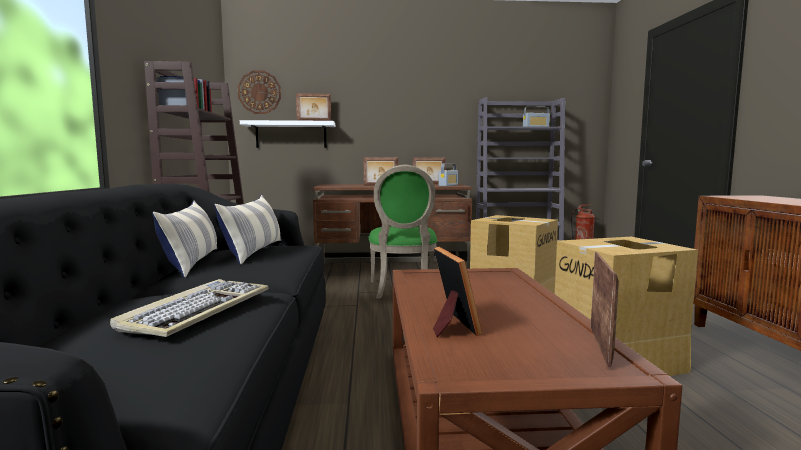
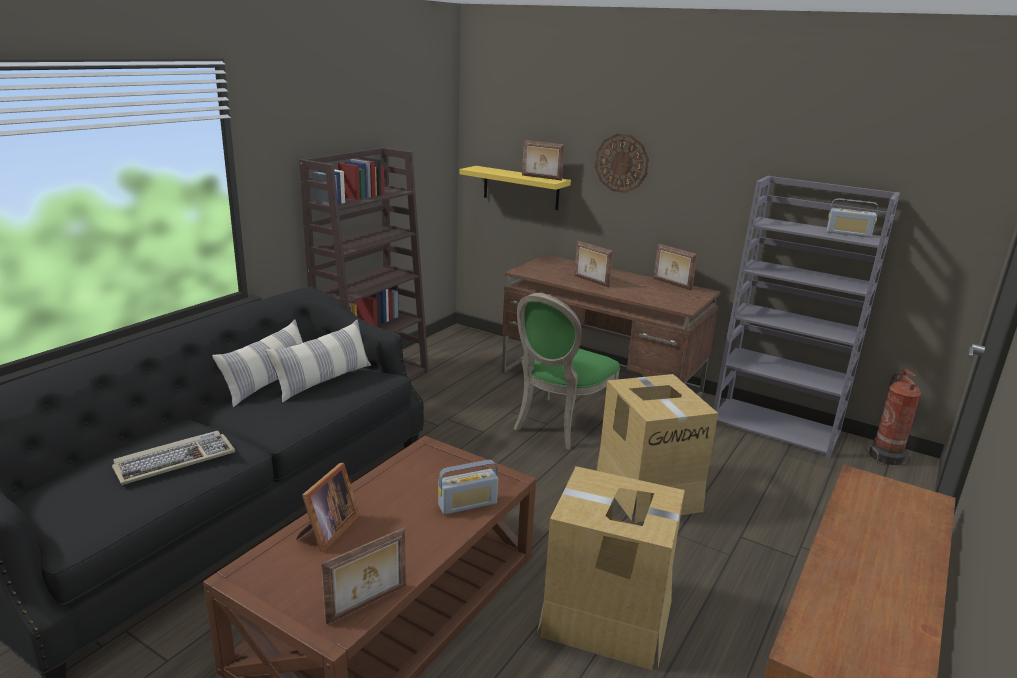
camera: 35 degrees right, 15 degrees up
(259, 92) = (491, 131): wall clock -> wall clock (621, 163)
(291, 135) = (521, 188): white shelf -> yellow shelf
(448, 185) = (675, 300): radio -> radio (467, 504)

